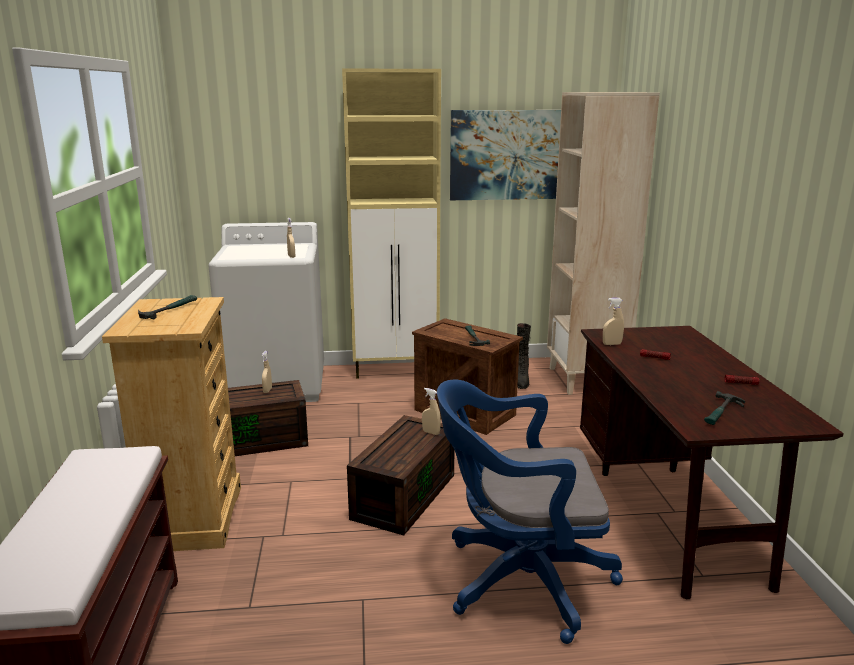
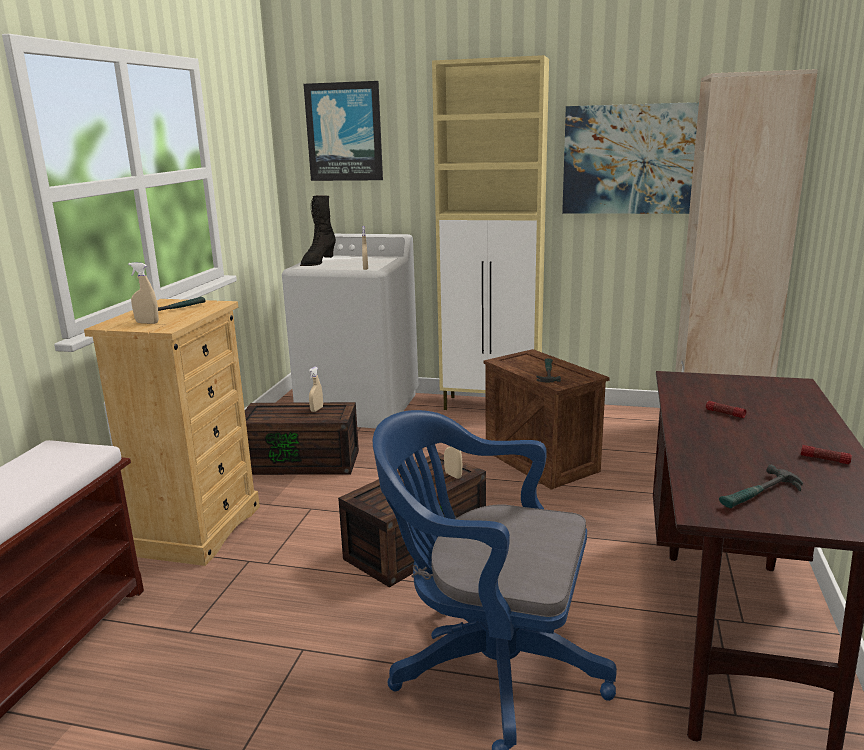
camera: 20 degrees right, 0 degrees up
(247, 128) = (344, 132): none -> picture
(521, 380) = (630, 433): black boot -> black boot (317, 262)
(612, 344) = (680, 392): beige spray bottle -> beige spray bottle (147, 323)

